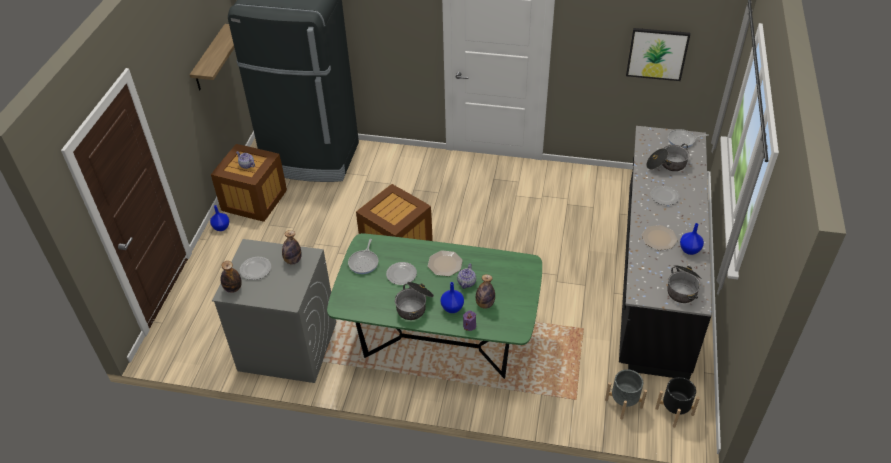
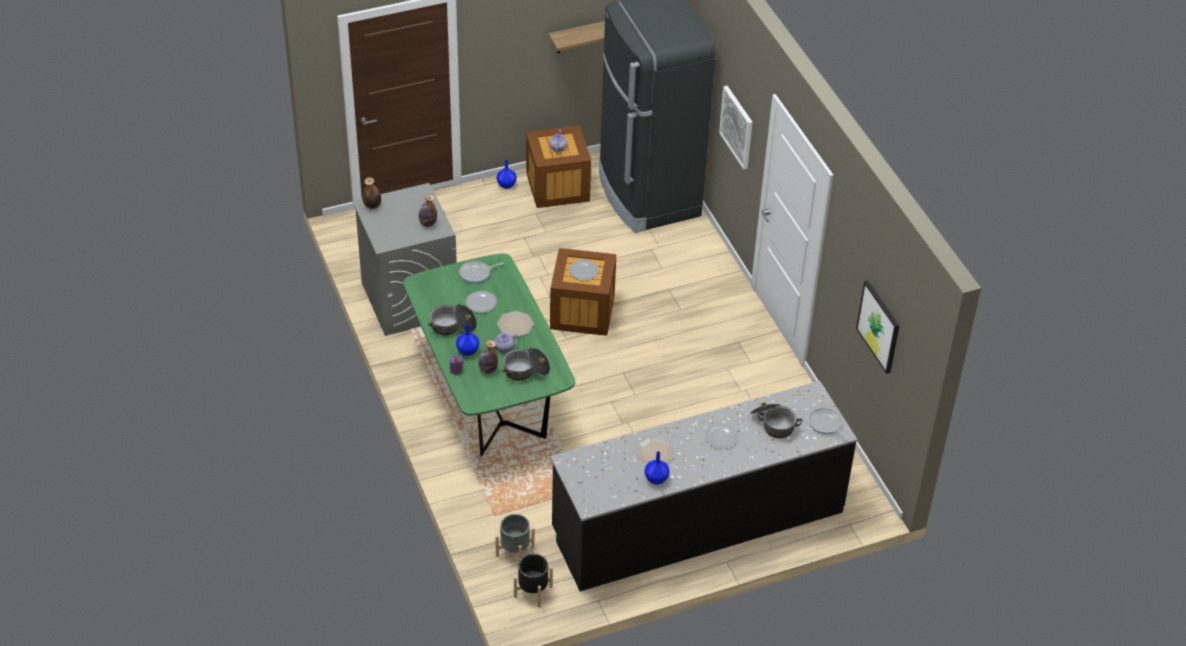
camera: 55 degrees right, 0 degrees up
(256, 269) = (401, 207): plate -> plate (583, 271)
(388, 36) = (737, 127): none -> picture
(683, 288) = (599, 489): cooking pot -> cooking pot (526, 371)

